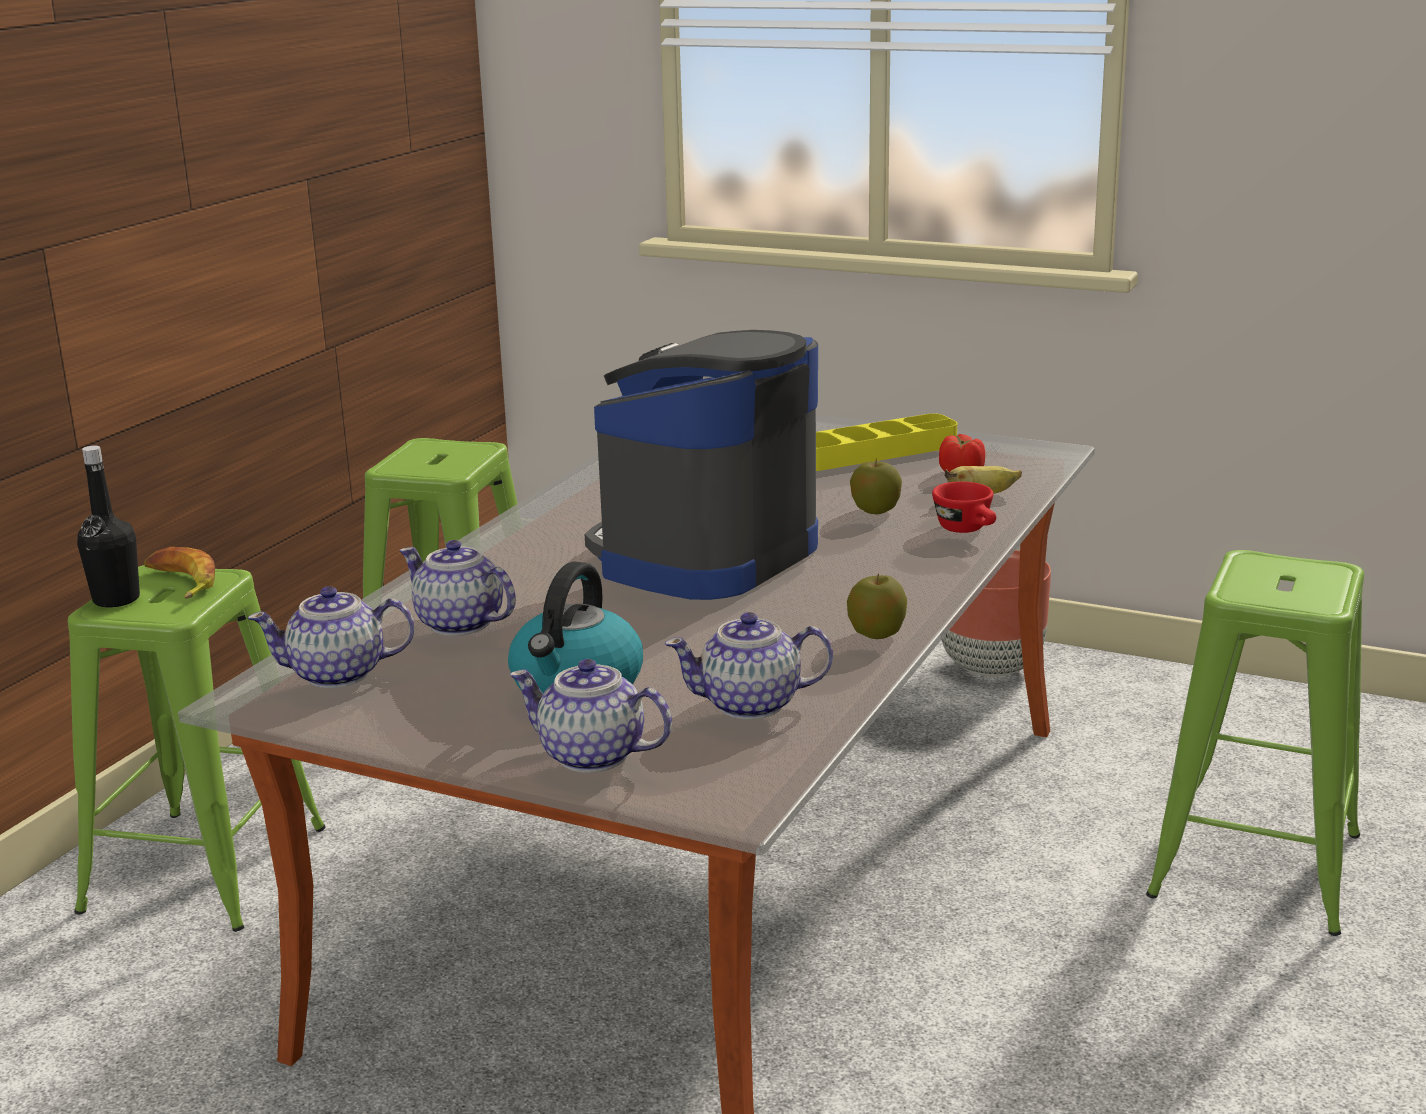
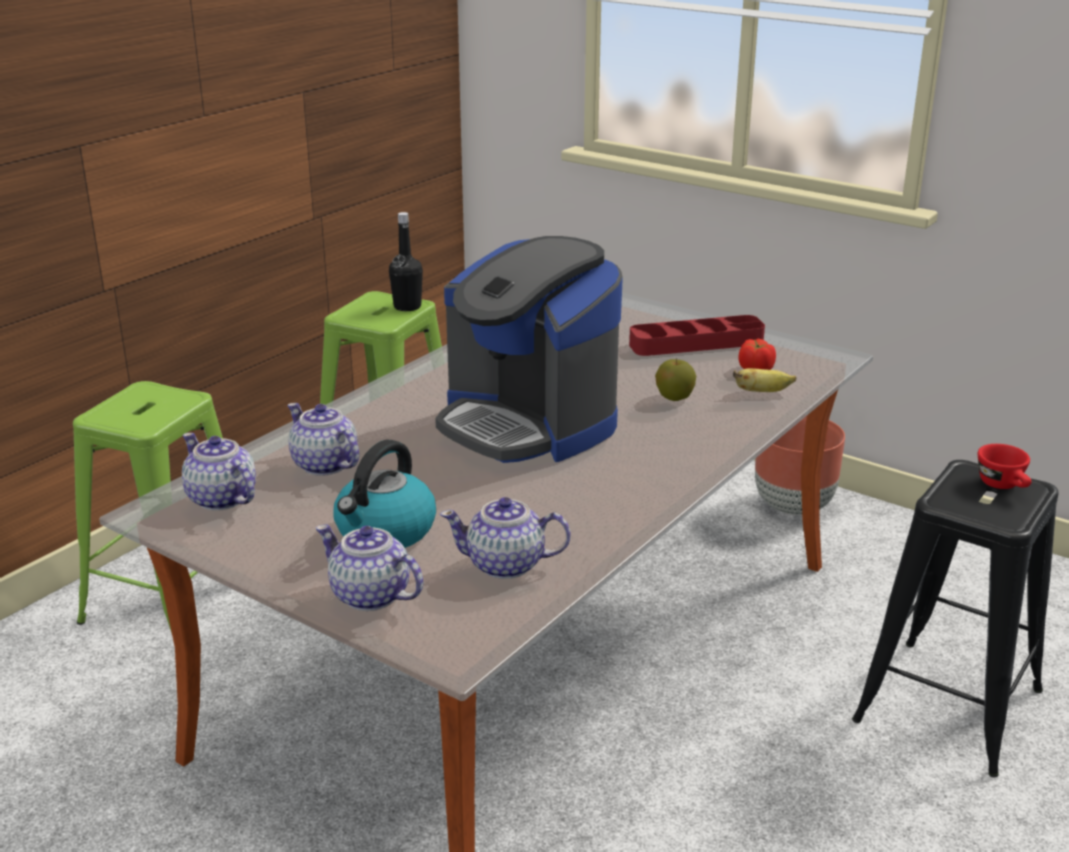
camera: 10 degrees right, 5 degrees up
(116, 599) = (110, 409): black bottle -> black bottle (407, 307)
(180, 582) = (159, 399): banana -> none
(339, 674) = (221, 499): teapot -> teapot turned 45 degrees clockwise
(704, 555) = (527, 424): coffee machine -> coffee machine turned 90 degrees counterclockwise
(874, 452) = (696, 343): yellow tray -> red tray
(876, 634) = (627, 512): apple -> none
(968, 530) = (739, 423): red cup -> red cup (1004, 486)
(1256, 864) = (949, 704): green stool -> black stool

